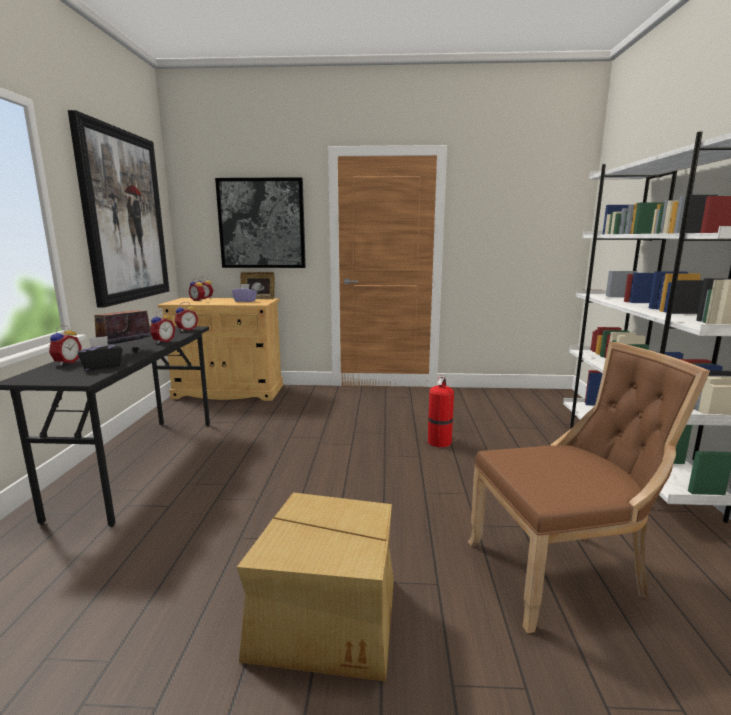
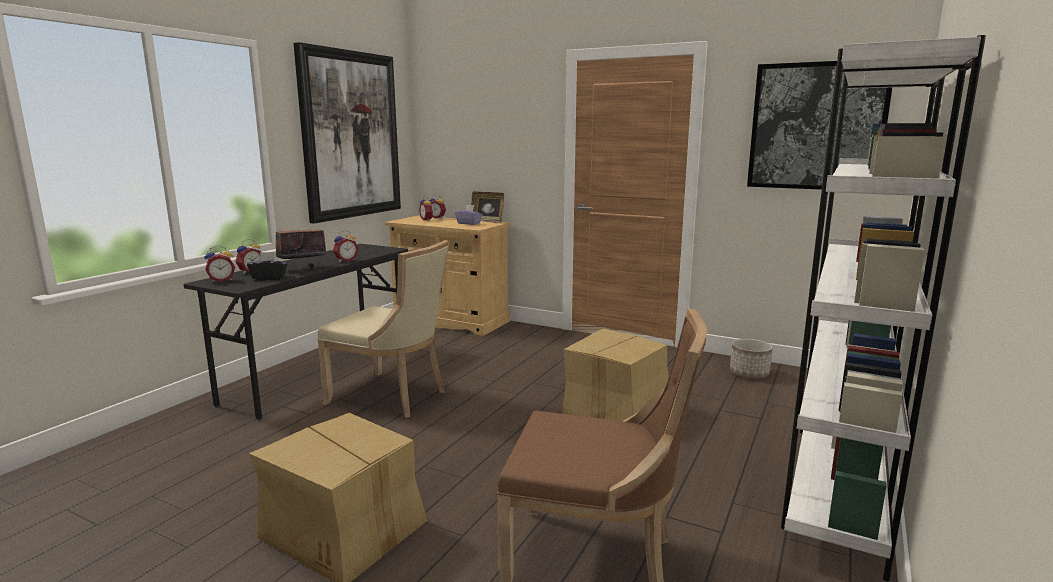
camera: 25 degrees right, 0 degrees up
(186, 330) = (383, 250): alarm clock -> alarm clock (221, 280)
(241, 470) = (392, 397): none -> beige chair
(262, 223) = (496, 138): picture -> picture (816, 126)
(439, 441) = (616, 409): fire extinguisher -> cardboard box
(496, 398) = (749, 374): none -> planter

